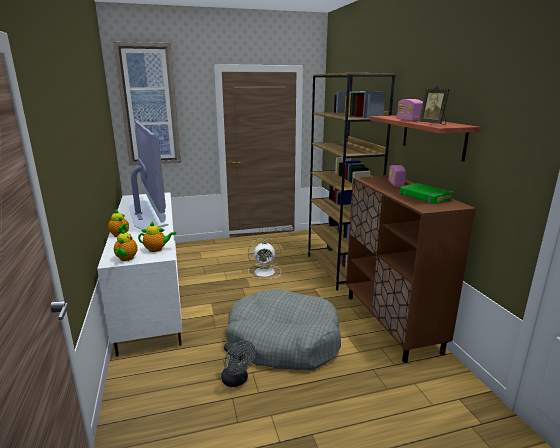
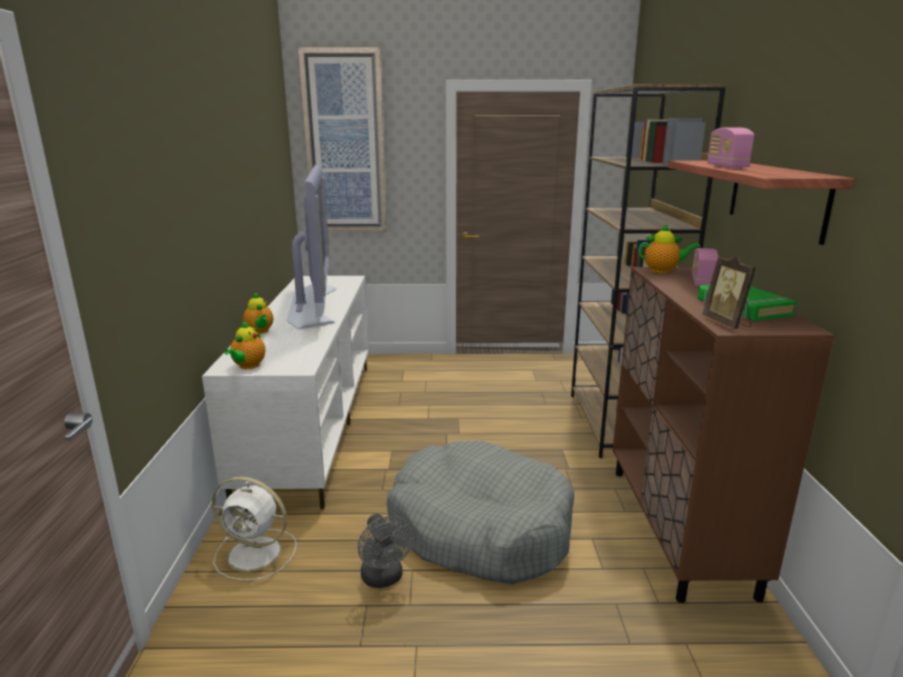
camera: 15 degrees right, 0 degrees up
(157, 249) = (297, 357): teapot -> teapot (663, 271)
(265, 272) = (492, 413): white fan -> white fan (257, 554)
(433, 124) = (764, 172): picture frame -> picture frame (727, 323)

